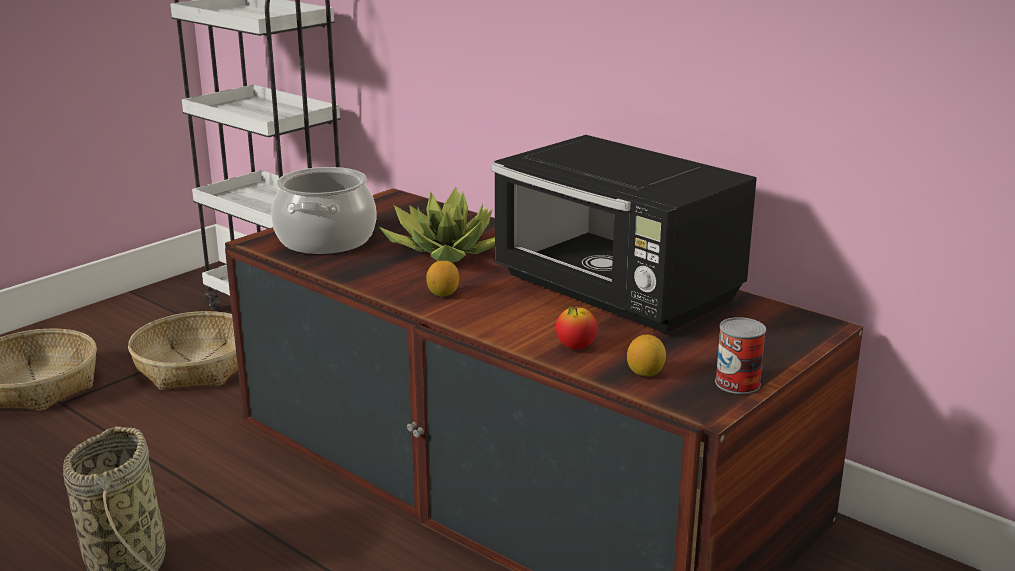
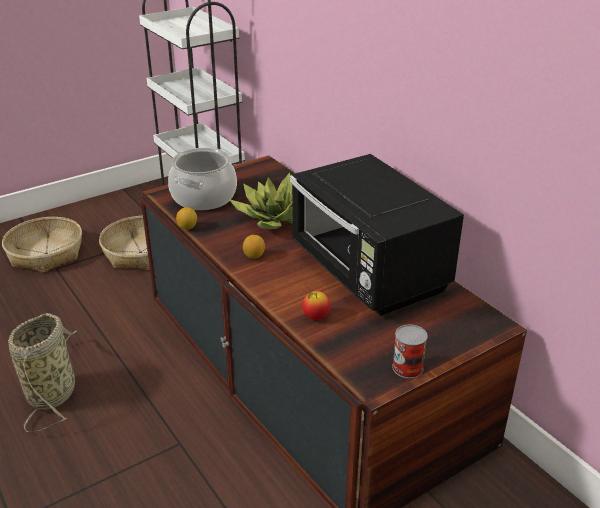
camera: 15 degrees right, 10 degrees up
(645, 373) = (350, 348): lemon -> lemon (187, 227)

